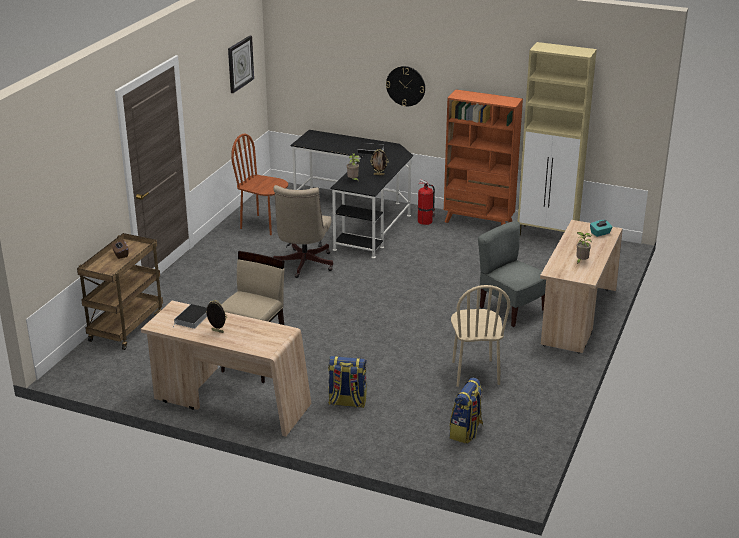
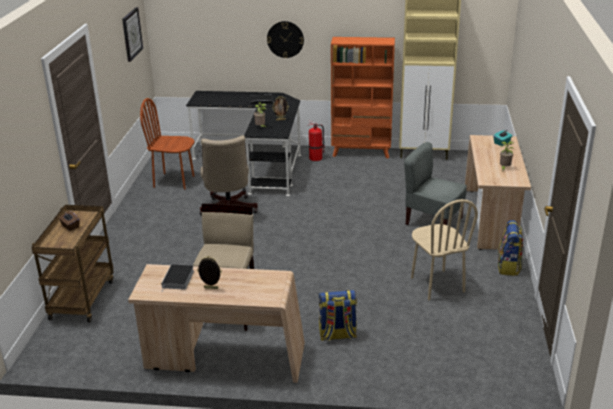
camera: 15 degrees left, 0 degrees up
(466, 432) = (463, 343): backpack -> backpack (509, 267)

